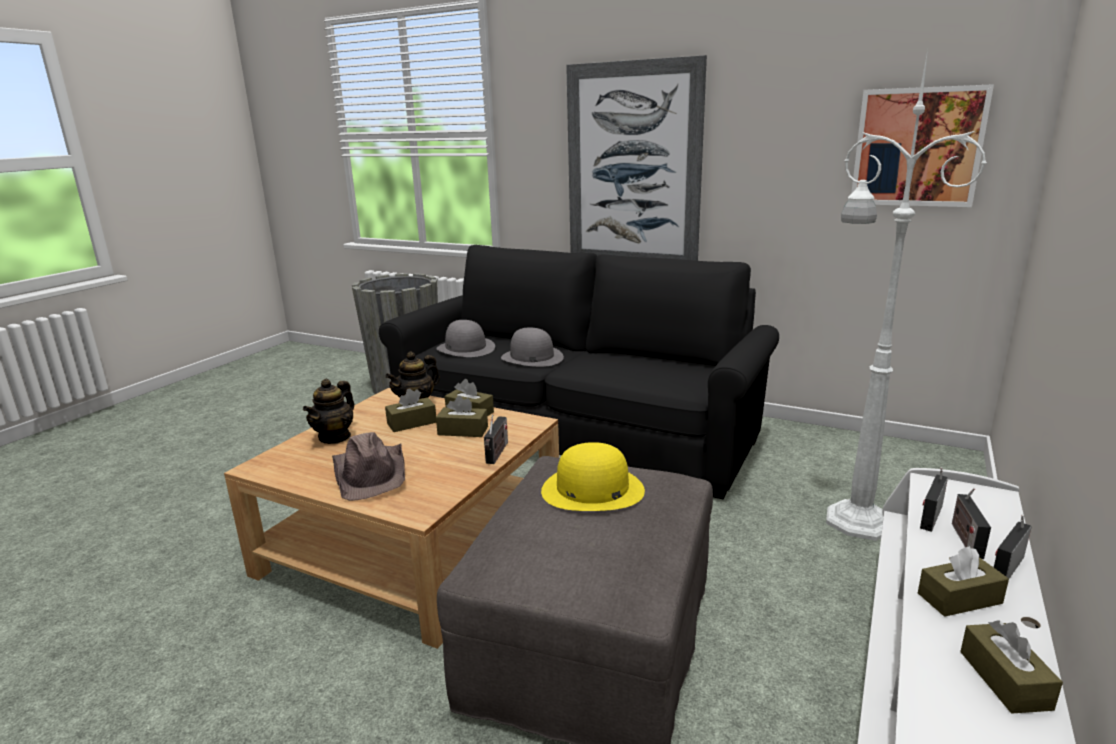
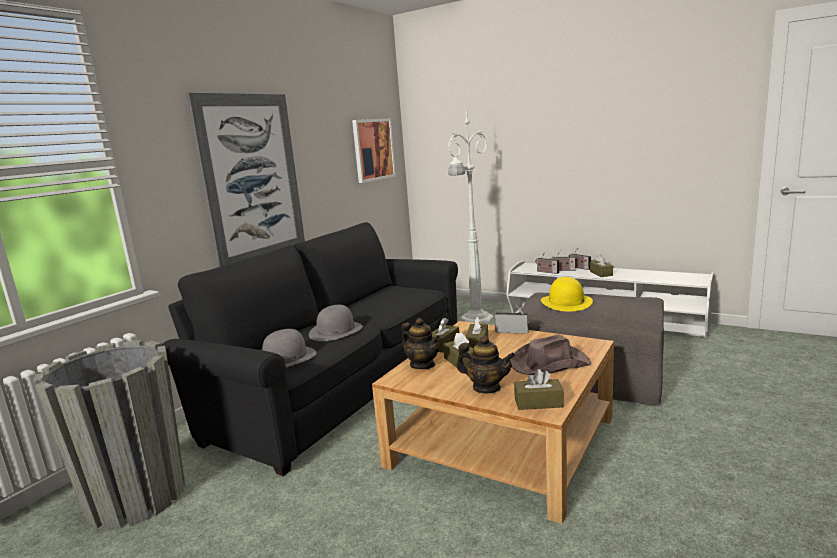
camera: 85 degrees left, 5 degrees down
(1004, 680) = (640, 273): brown tissue box -> brown tissue box (538, 403)

